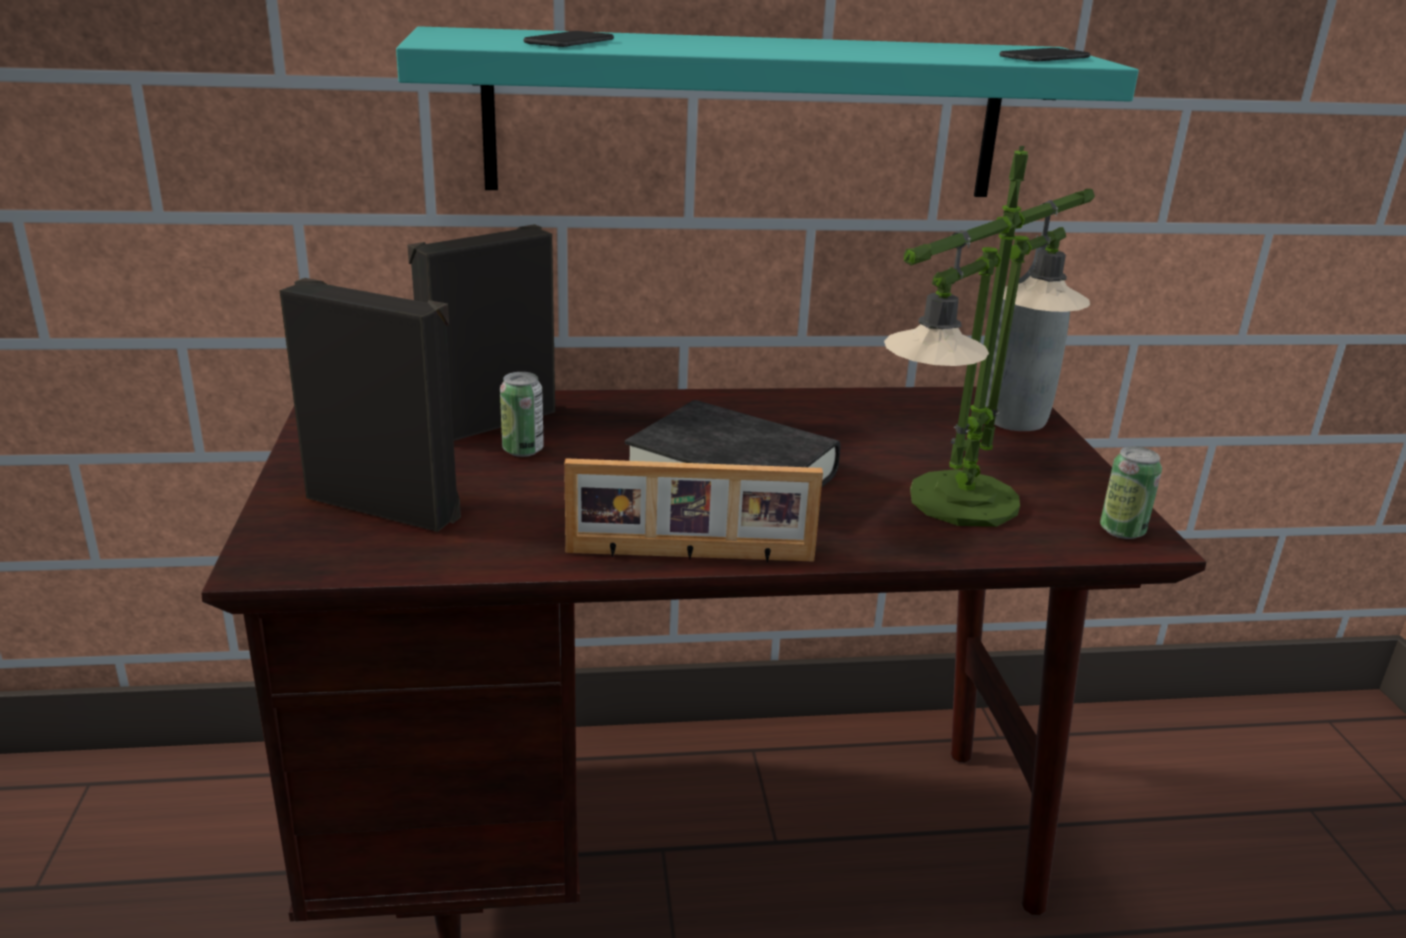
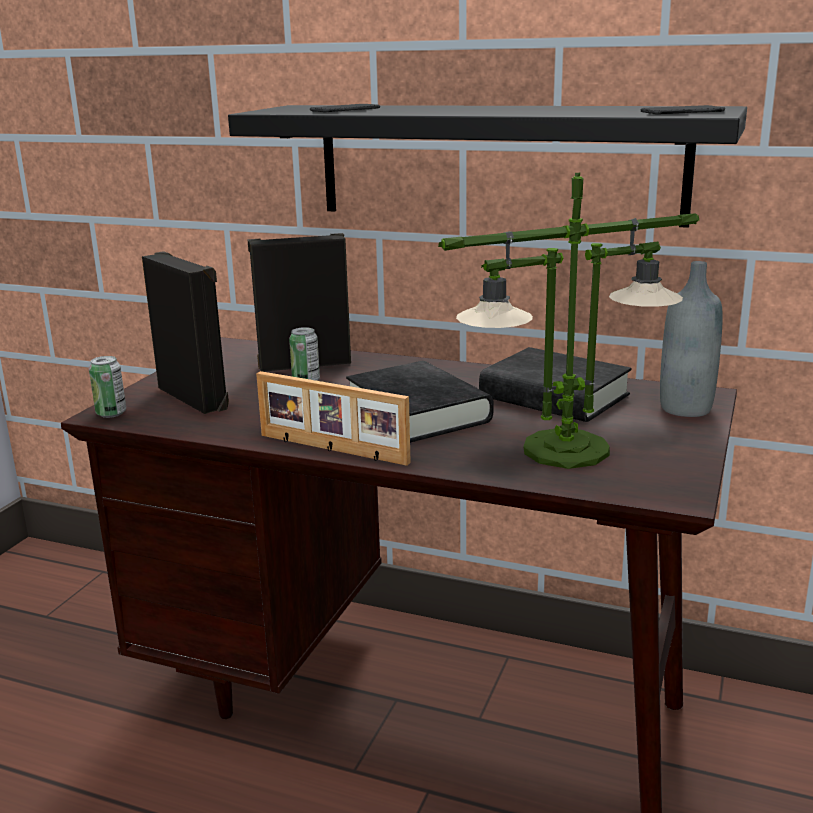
camera: 30 degrees right, 5 degrees down
(746, 117) = (497, 163): turquoise shelf -> black shelf
(862, 425) = (554, 396): none -> black book
(1122, 530) = (668, 487): can -> can (111, 413)

